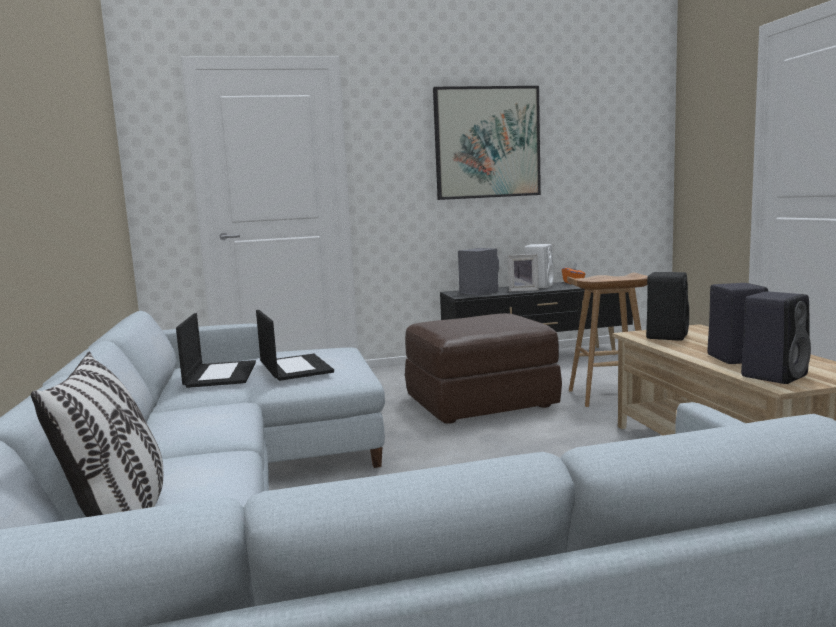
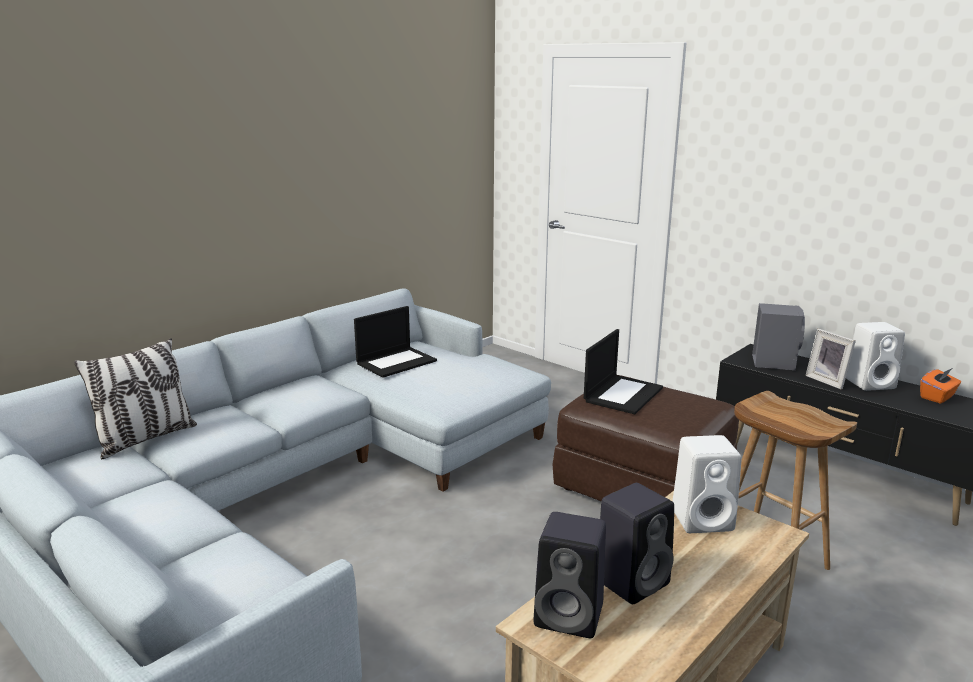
camera: 55 degrees right, 10 degrees up
(294, 368) = (436, 378): laptop -> laptop (623, 394)
(487, 143) = (857, 165): picture -> none
(666, 336) = (704, 519): black speaker -> white speaker

